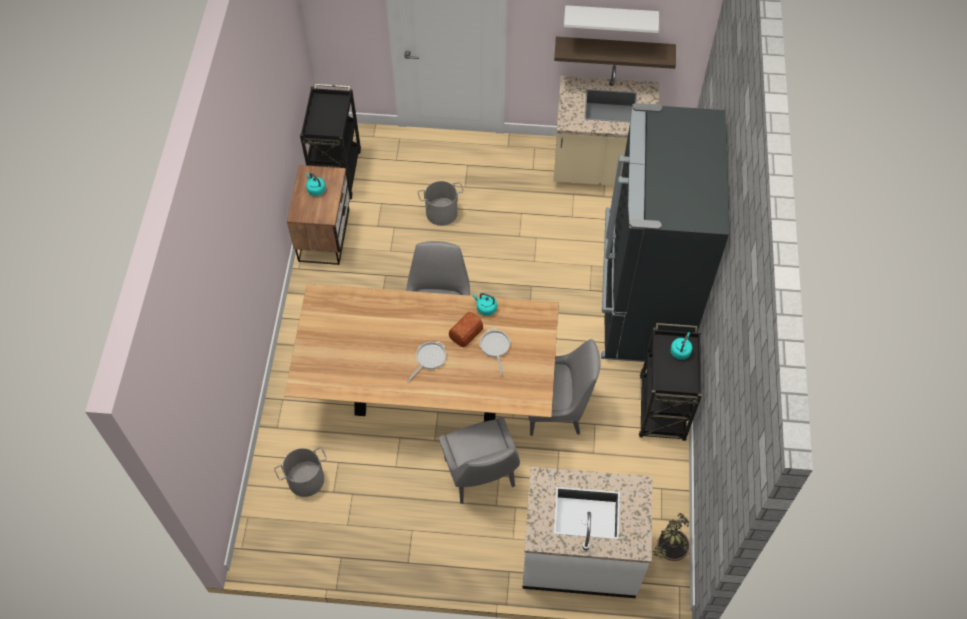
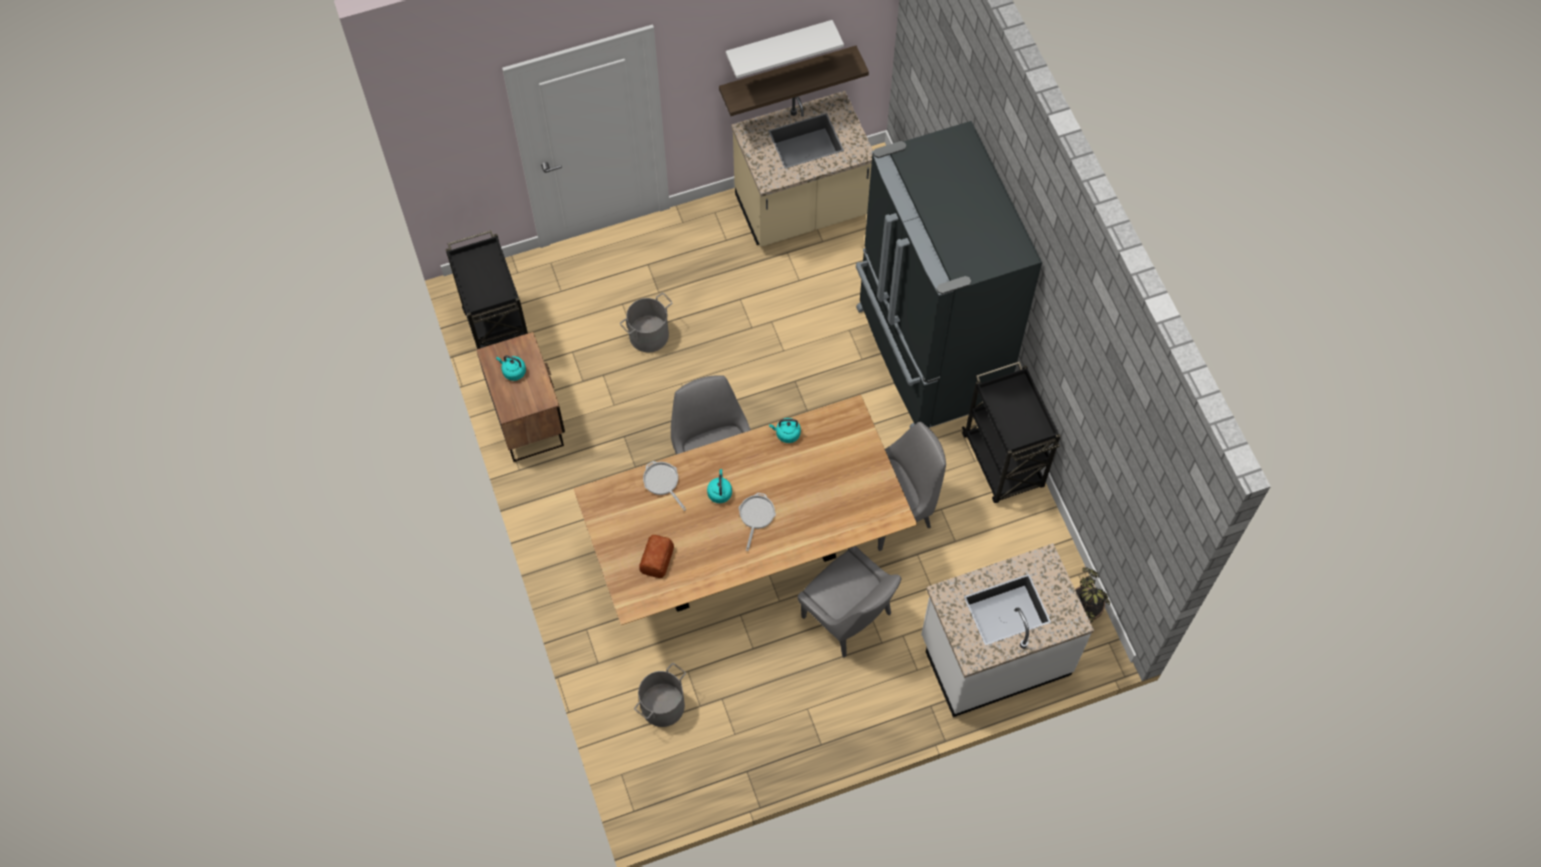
camera: 25 degrees left, 5 degrees up
(467, 332) = (781, 469): bread -> bread (657, 558)
(495, 347) = (820, 473): frying pan -> frying pan (662, 482)
(680, 351) = (1014, 395): turquoise kettle -> turquoise kettle (719, 492)

